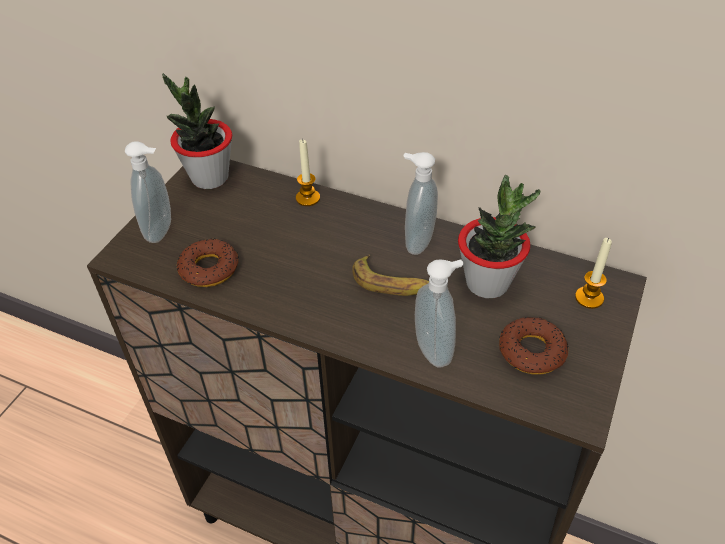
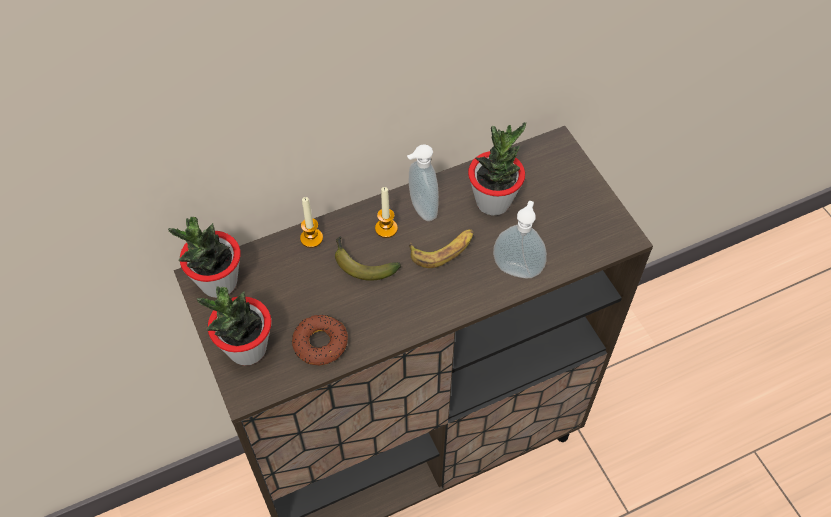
camera: 50 degrees left, 10 degrees up
(162, 231) = (247, 349): soap dispenser -> potted plant
(316, 242) = (361, 264): none -> banana
(532, 351) = (564, 223): donut -> none
(589, 298) = (553, 164): candle -> candle (386, 228)

